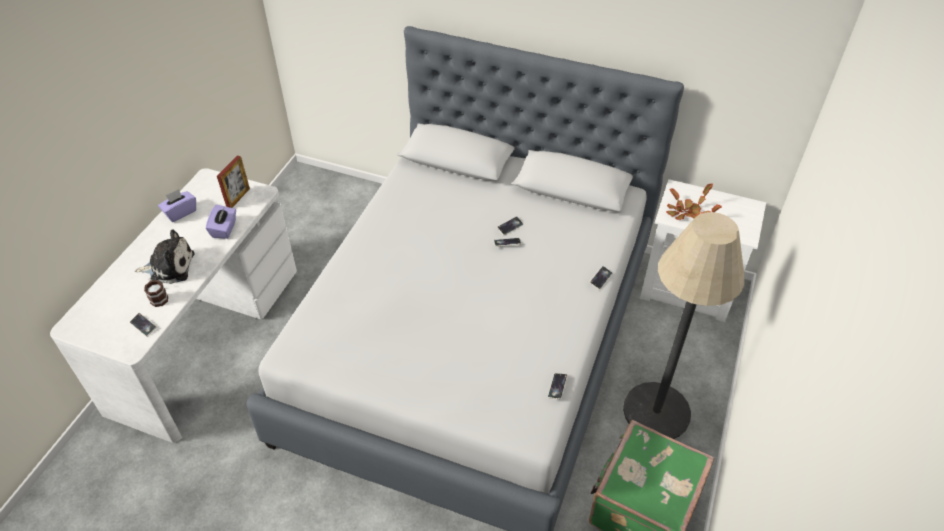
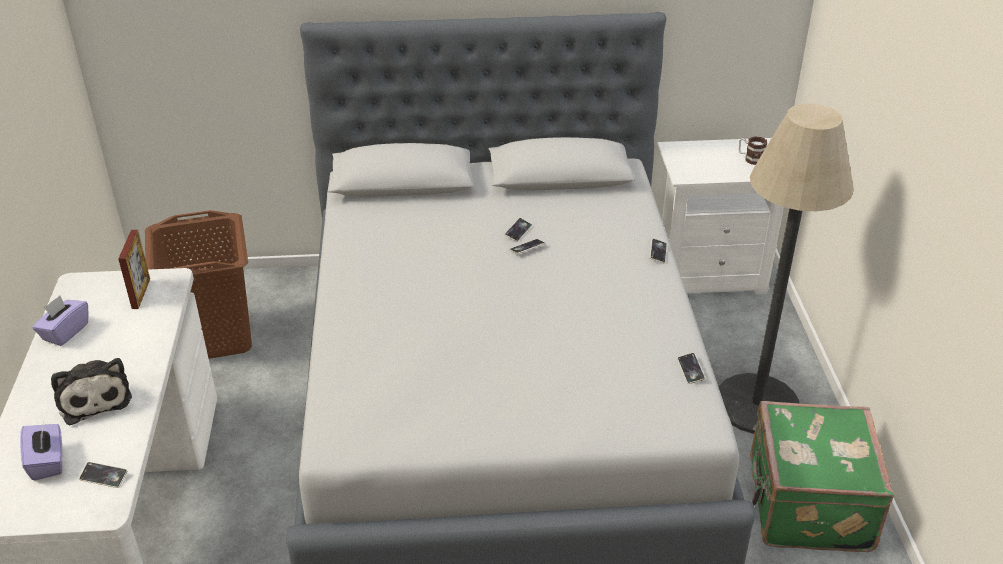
camera: 25 degrees left, 10 degrees down
(158, 297) = (102, 437): mug -> mug (750, 158)
(169, 266) = (94, 397): plush toy -> plush toy turned 90 degrees clockwise
(224, 229) = (146, 332): purple tissue box -> purple tissue box (48, 462)
(320, 225) = (215, 336): none -> brown laundry basket
(687, 212) = (700, 167): potted plant -> none

